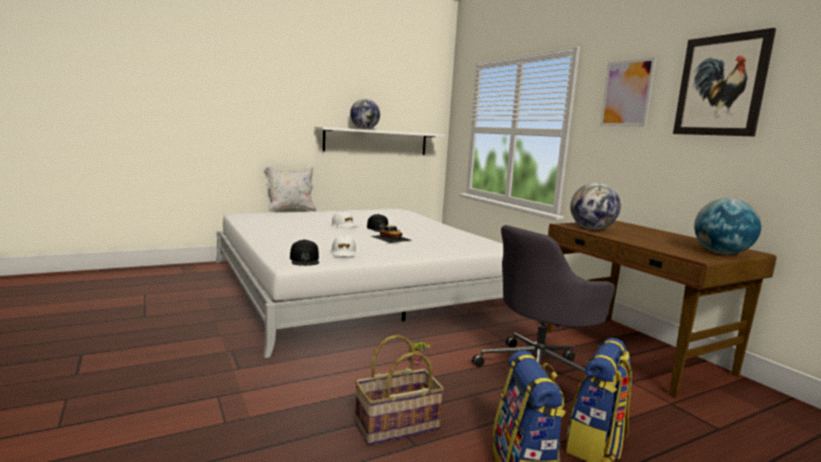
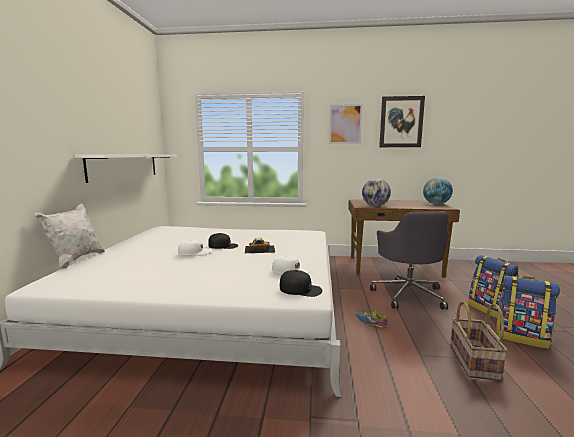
camera: 55 degrees left, 0 degrees up
(364, 129) = (125, 154): globe -> none

